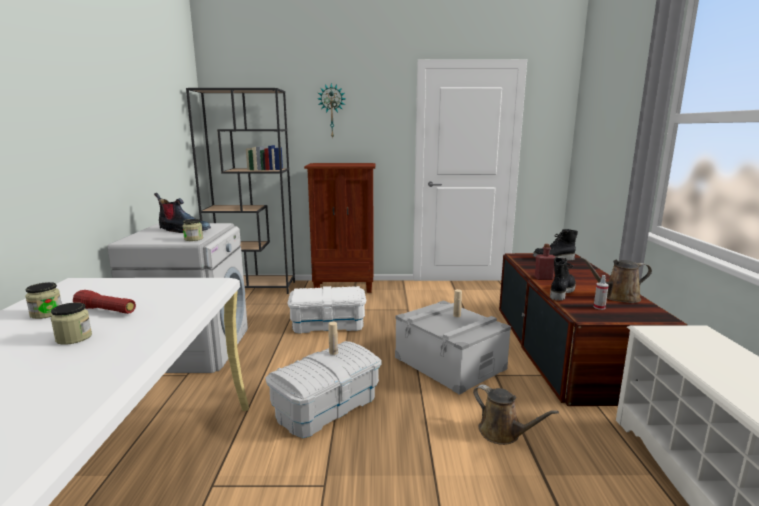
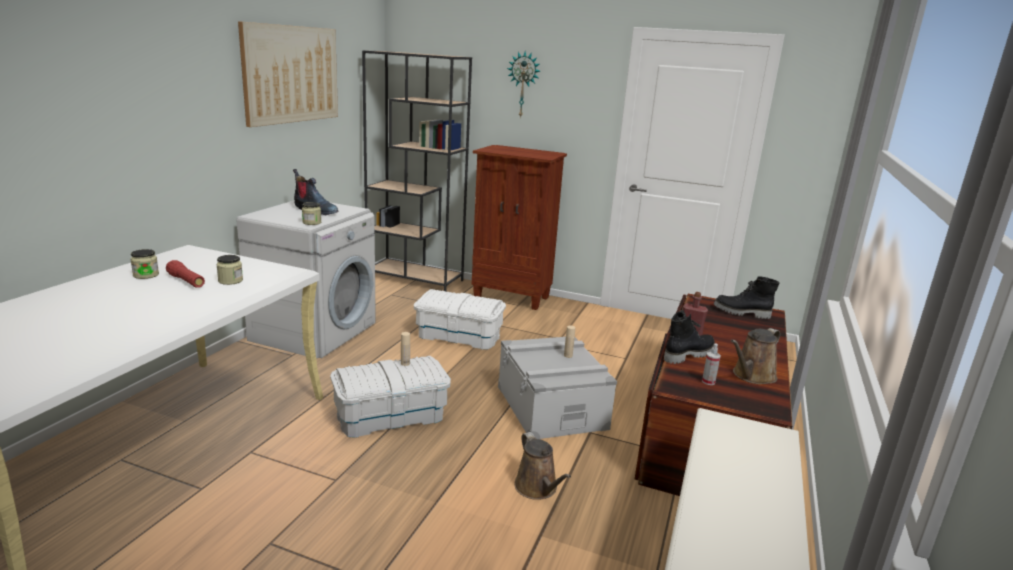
camera: 20 degrees right, 5 degrees up
(74, 338) = (146, 300): jar -> jar (230, 281)
(136, 103) = (291, 74): none -> picture
(618, 297) = (752, 376): brown watering can -> brown watering can turned 60 degrees counterclockwise

